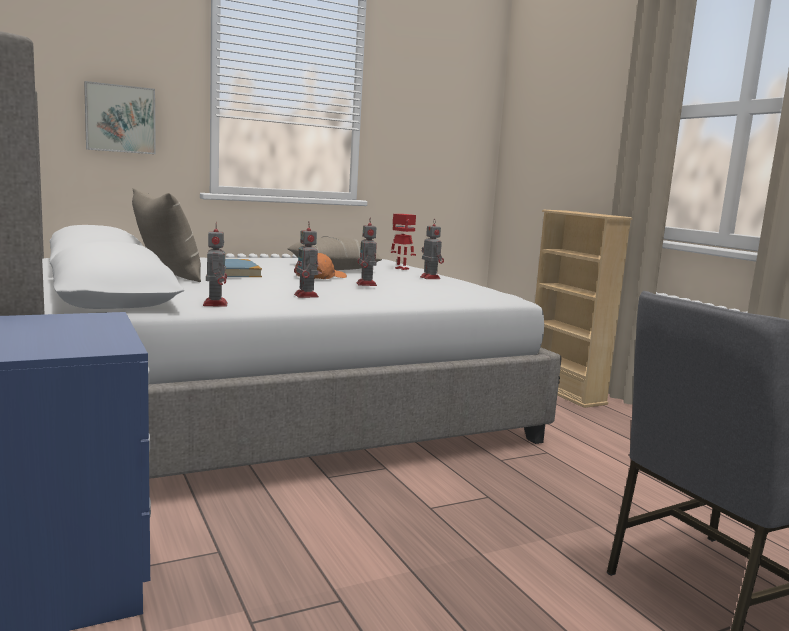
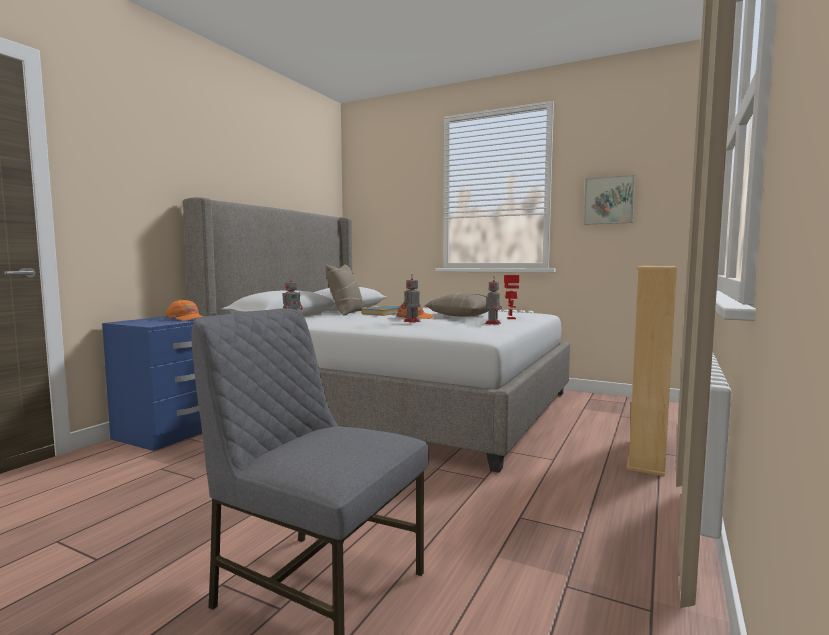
camera: 55 degrees right, 5 degrees down
(71, 322) = (187, 318): none -> orange cap
(120, 119) = (396, 227): picture -> picture (609, 200)
(306, 296) = (350, 323): toy robot -> none

